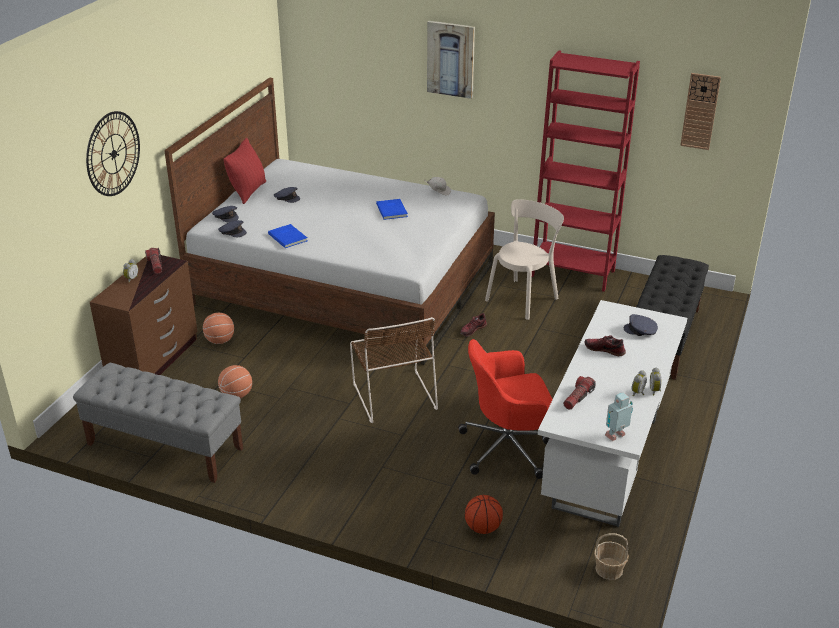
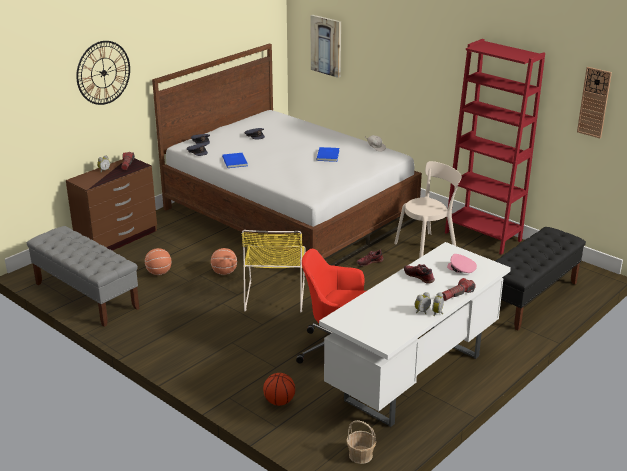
camera: 20 degrees right, 5 degrees down
(219, 340) = (172, 235): basketball -> basketball (224, 272)
(248, 192) = (229, 128): red pillow -> none
(393, 394) = (275, 295): brown chair -> yellow chair
(451, 59) = (403, 40): picture -> picture (326, 45)
(578, 398) = (369, 305): flashlight -> flashlight (457, 294)
(616, 436) = (379, 338): toy robot -> none
(640, 331) = (461, 269): grey cap -> pink cap

